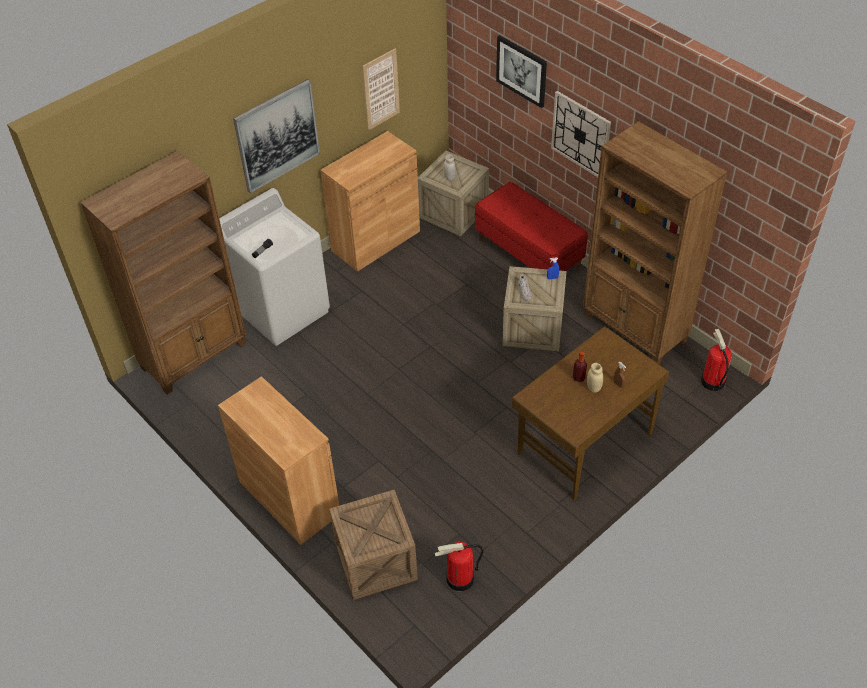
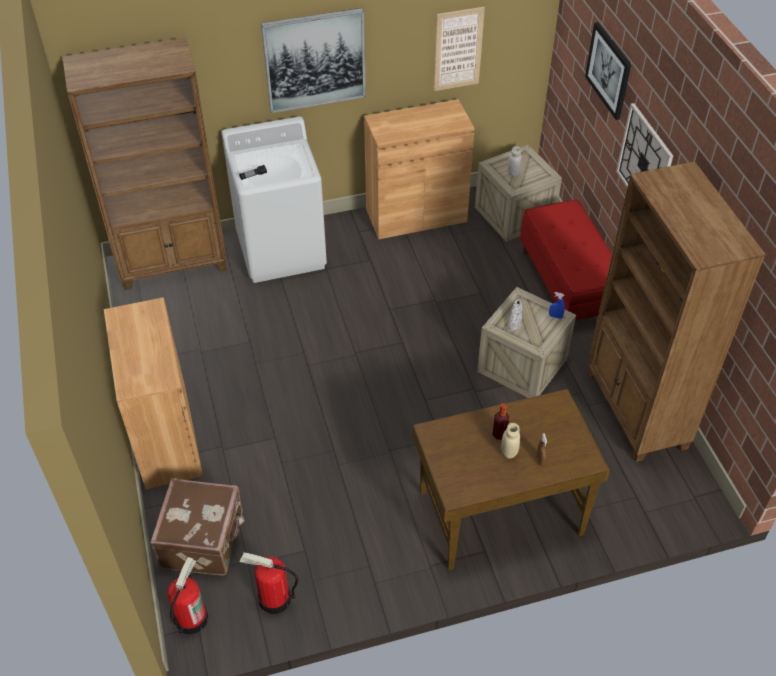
camera: 25 degrees right, 0 degrees up
(376, 561) = (204, 540): crate -> brown suitcase
(712, 381) = (691, 506): fire extinguisher -> fire extinguisher (191, 618)

